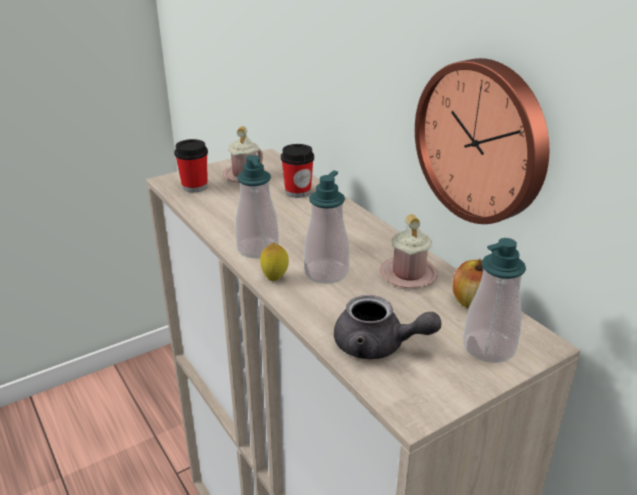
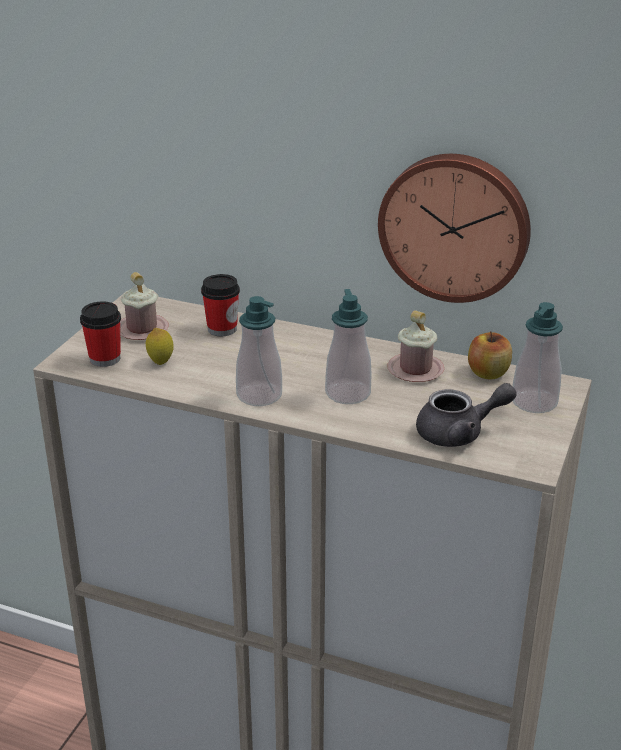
camera: 35 degrees left, 0 degrees up
(275, 278) = (310, 414): lemon -> lemon (161, 362)

